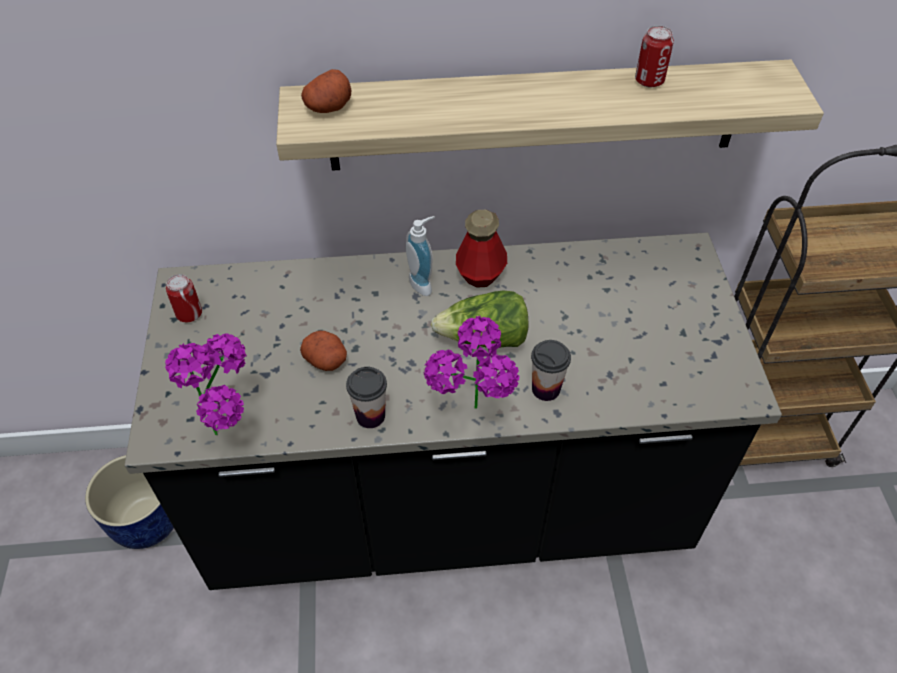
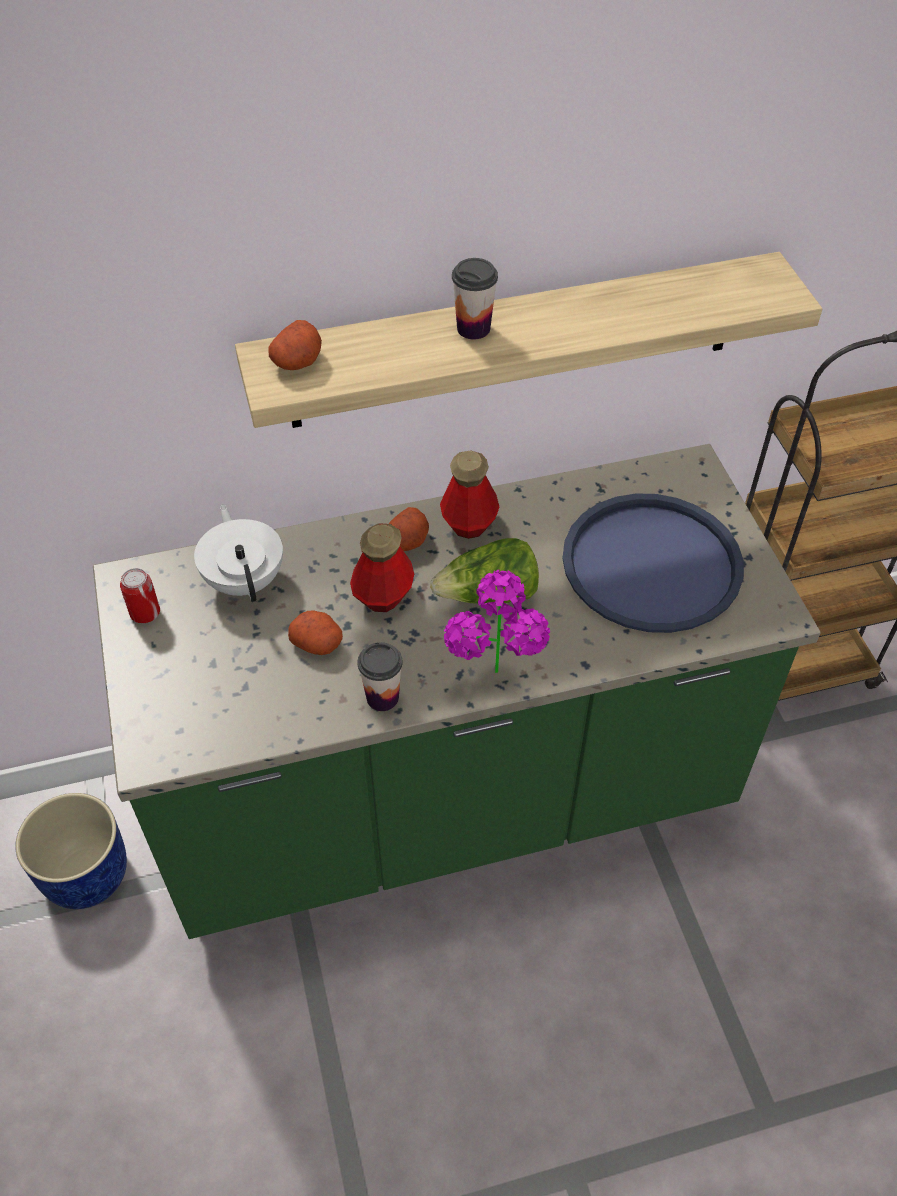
camera: 10 degrees left, 0 degrees up
(234, 432) = (233, 737): potted plant -> none
(279, 297) = (245, 579): none -> white teapot
(392, 326) = (383, 595): none -> bottle
(423, 283) = (407, 541): soap dispenser -> potato
(448, 508) = (448, 802): black counter -> green counter
(546, 389) = (568, 641): cup -> cup (473, 328)
(635, 331) = (651, 564): none -> blue tray
(649, 81) = (636, 292): can -> none

